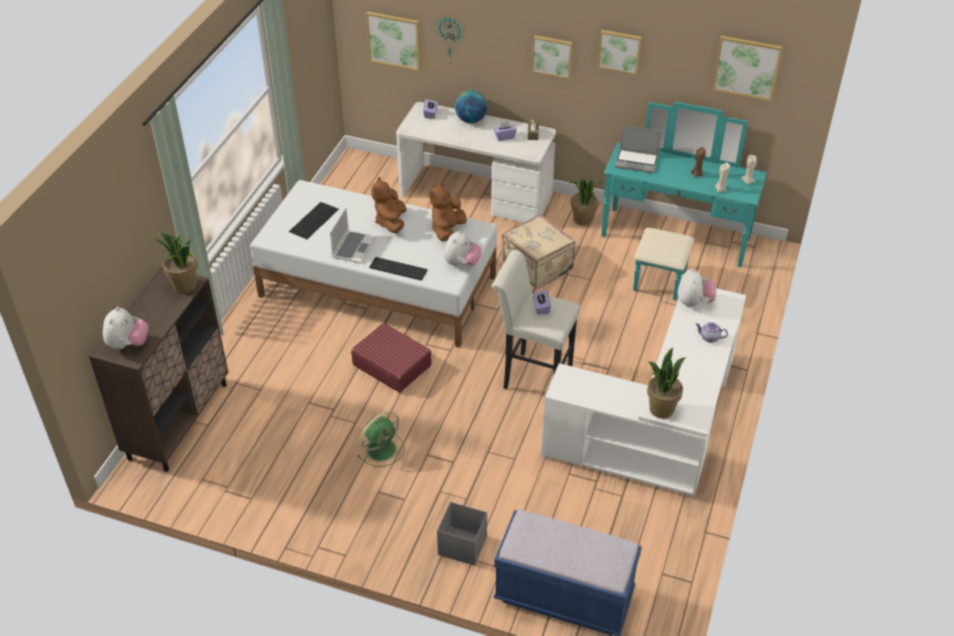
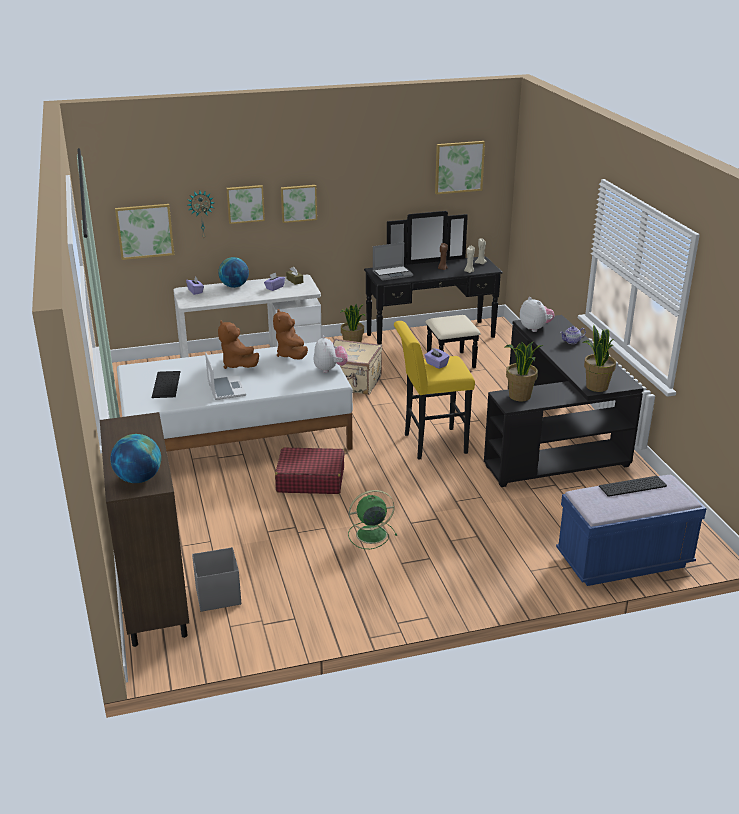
camera: 35 degrees left, 15 degrees down
(128, 344) = (138, 479): plush toy -> globe
(184, 286) = (142, 424): potted plant -> potted plant (519, 396)
(382, 449) = (370, 534): green fan -> green fan turned 120 degrees counterclockwise
(397, 269) = (281, 389): keyboard -> keyboard (632, 487)
(462, 545) = (511, 566): grey storage box -> grey storage box (217, 596)
(532, 376) = (430, 444): white stool -> yellow stool
(620, 50) = (356, 181): picture -> picture (245, 203)
(658, 428) = (556, 438): white desk -> black desk
(672, 247) = (435, 341): turquoise dresser -> black dresser

